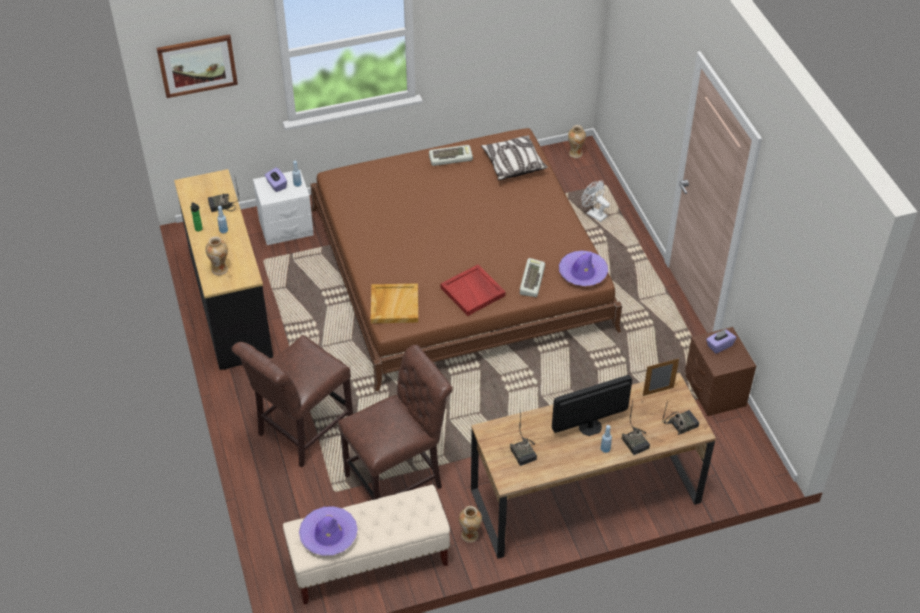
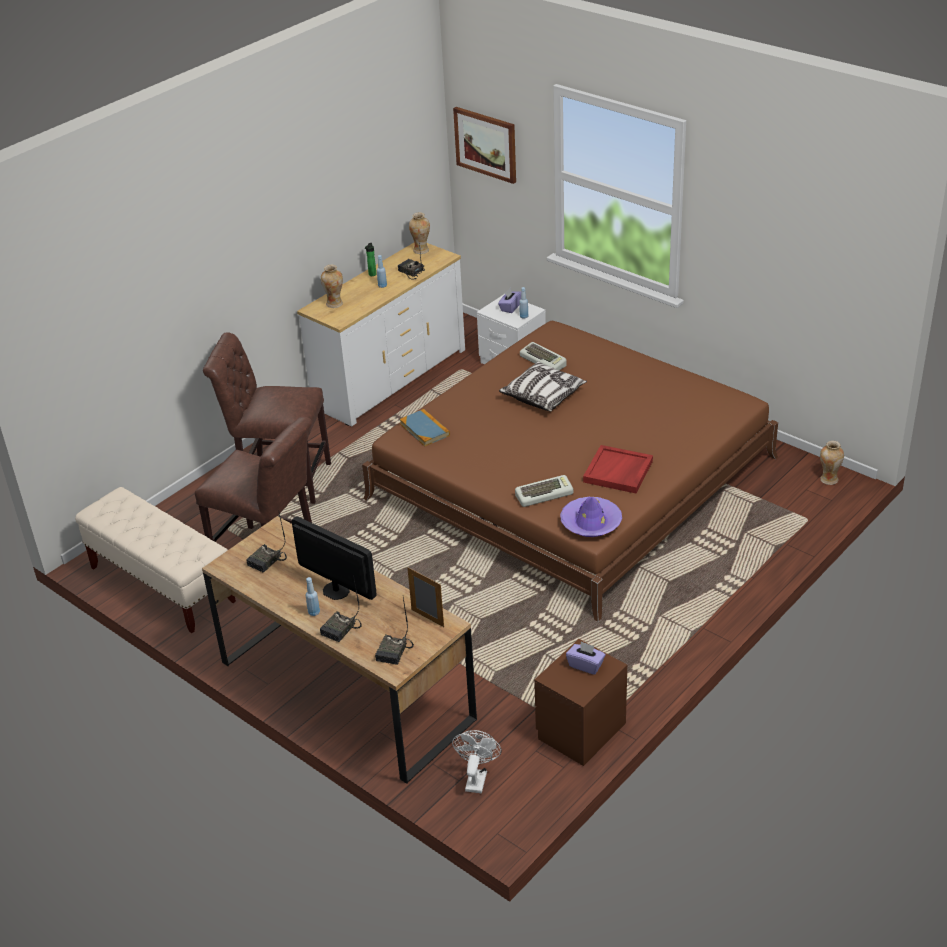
camera: 60 degrees right, 10 degrees down
(230, 305) = (389, 378): black dresser -> white dresser
(328, 535) = (122, 514): purple hat -> none
(394, 305) = (424, 429): beige tray -> book
(451, 157) = (658, 375): keyboard -> keyboard (544, 361)
(470, 535) = (237, 632): vase -> vase (421, 250)
(473, 292) = (489, 466): red tray -> red tray (618, 472)
(513, 164) = (696, 414): pillow -> pillow (543, 396)
(593, 214) = (752, 530): white fan -> white fan (476, 777)
(681, 423) = (395, 652): radio -> radio turned 75 degrees clockwise

